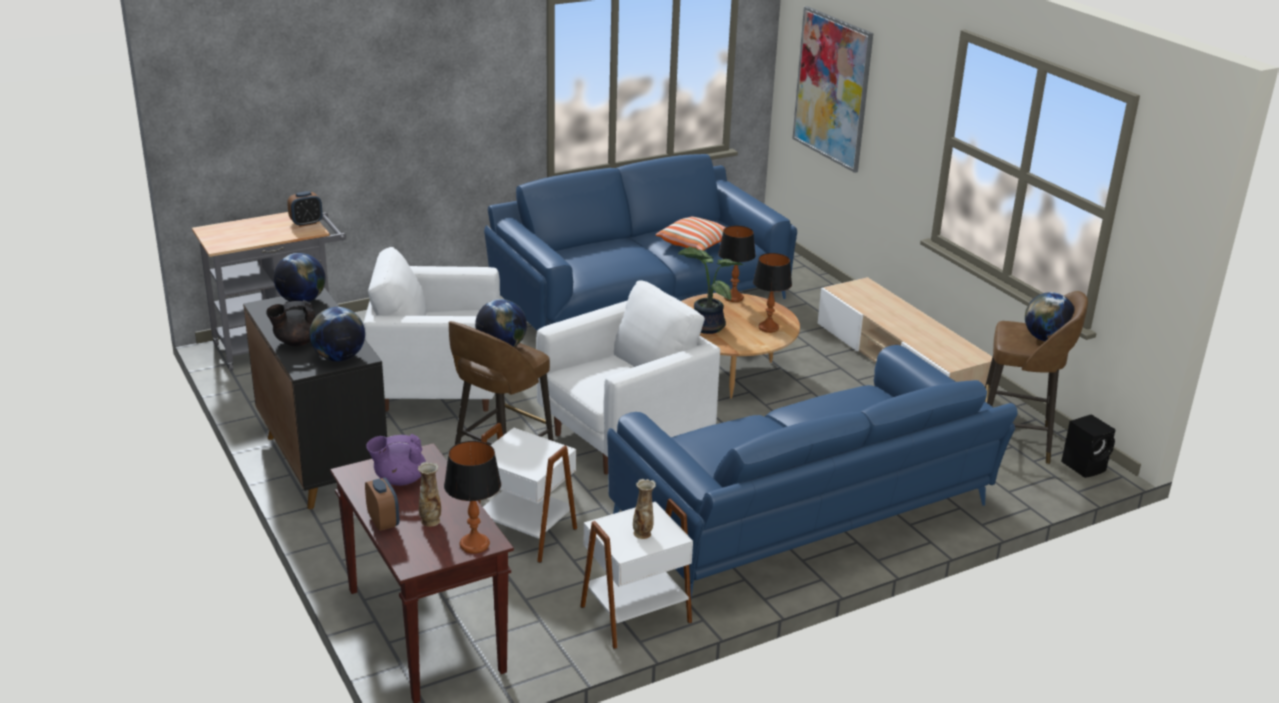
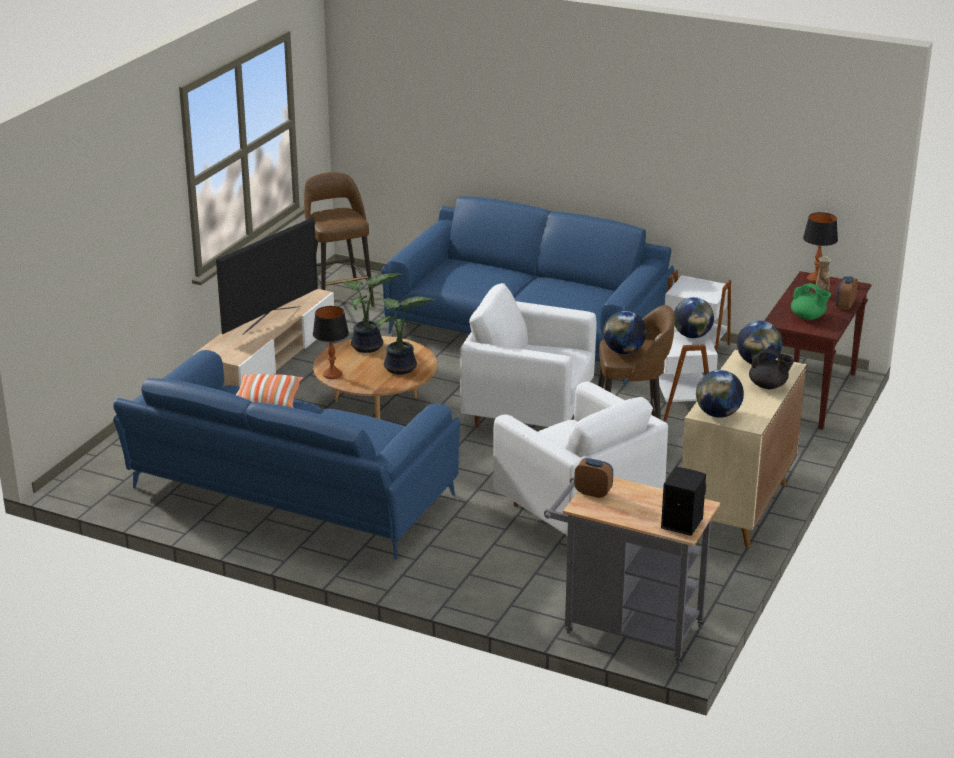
camera: 125 degrees left, 0 degrees up
(322, 462) = (737, 508): black cabinet -> beige cabinet
(399, 479) = (808, 317): purple teapot -> green teapot
(643, 533) = (698, 287): vase -> none
(768, 328) = (368, 347): table lamp -> potted plant
(832, 88) = (82, 254): picture -> none
(907, 325) = (270, 320): none -> television
(1046, 339) = (337, 212): globe -> globe (692, 336)
(1085, 466) = (345, 276): black speaker -> black speaker (680, 523)

